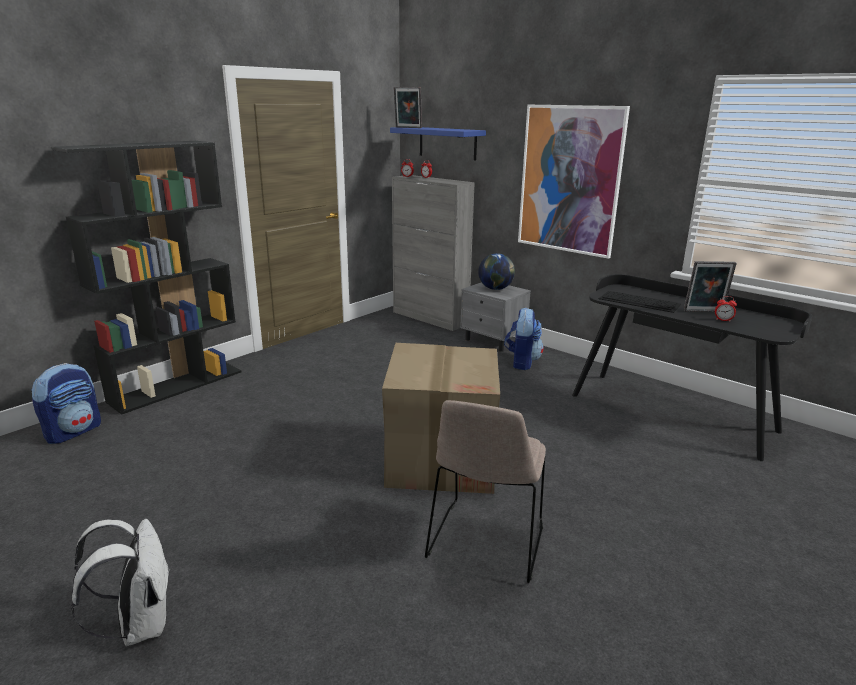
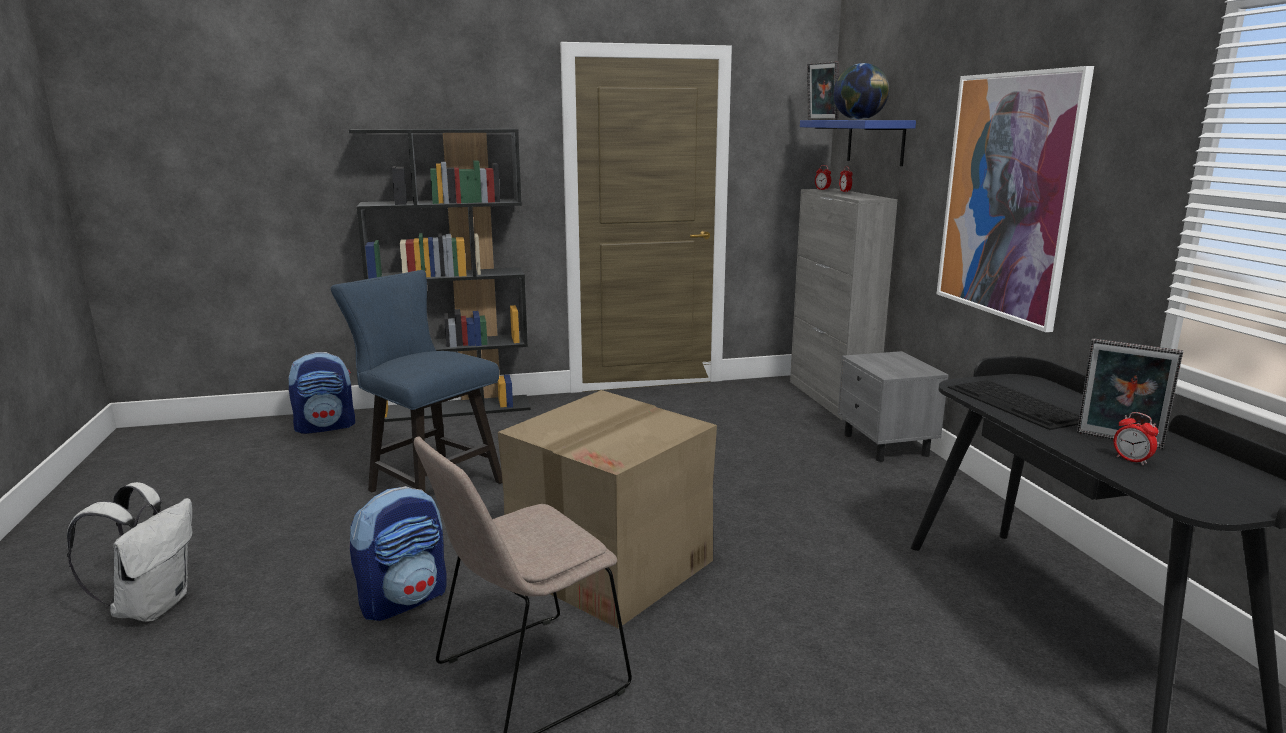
camera: 35 degrees right, 5 degrees down
(242, 449) = (428, 485): none -> blue chair
(495, 289) = (893, 363): globe -> globe (859, 119)
(521, 362) = (891, 482): backpack -> backpack (404, 600)

